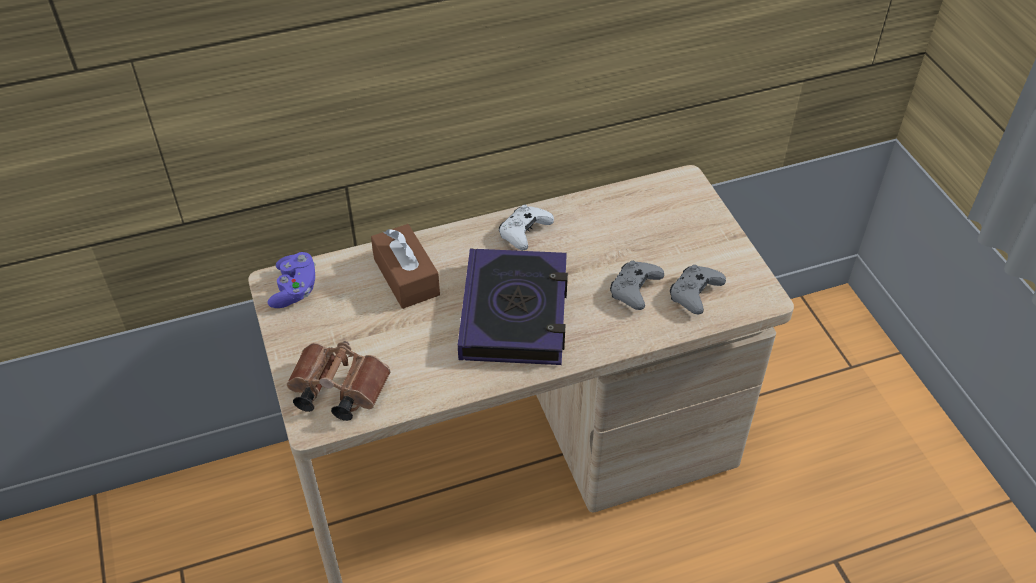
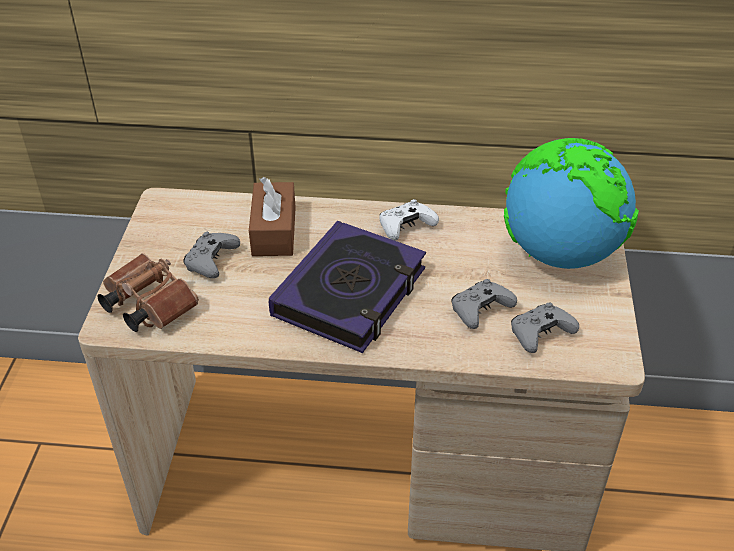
camera: 25 degrees right, 5 degrees down
(295, 289) = (173, 212): purple game controller -> none
(368, 327) = (211, 262): none -> grey game controller
(668, 215) = (559, 253): none -> globe

